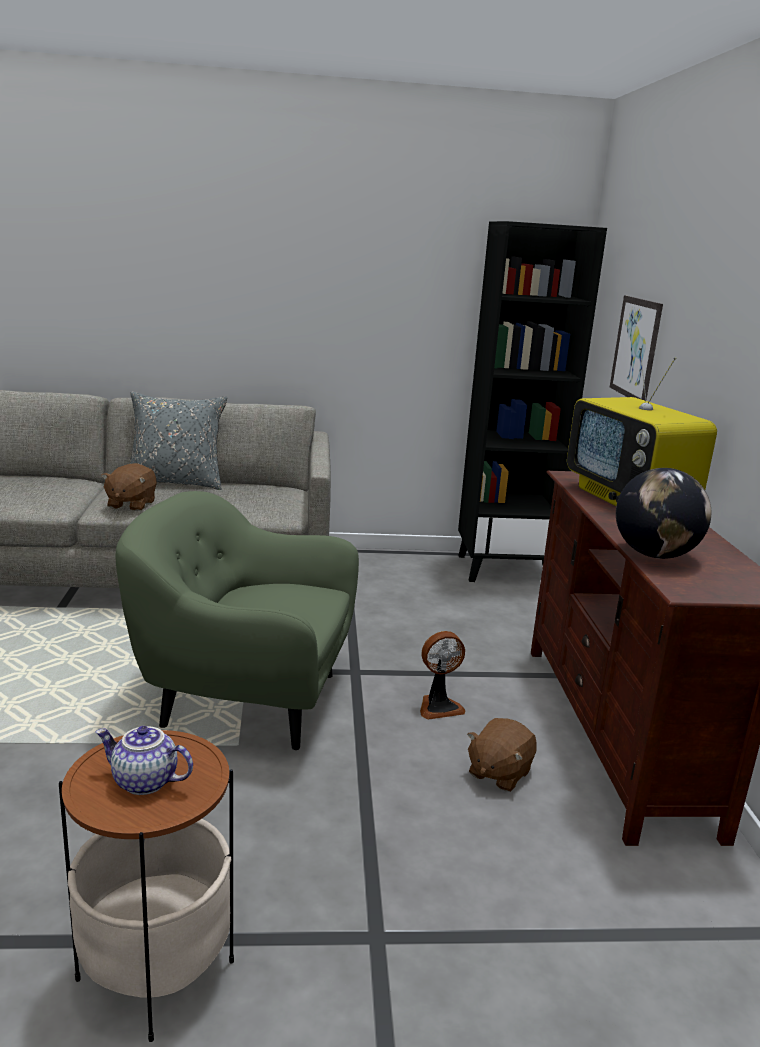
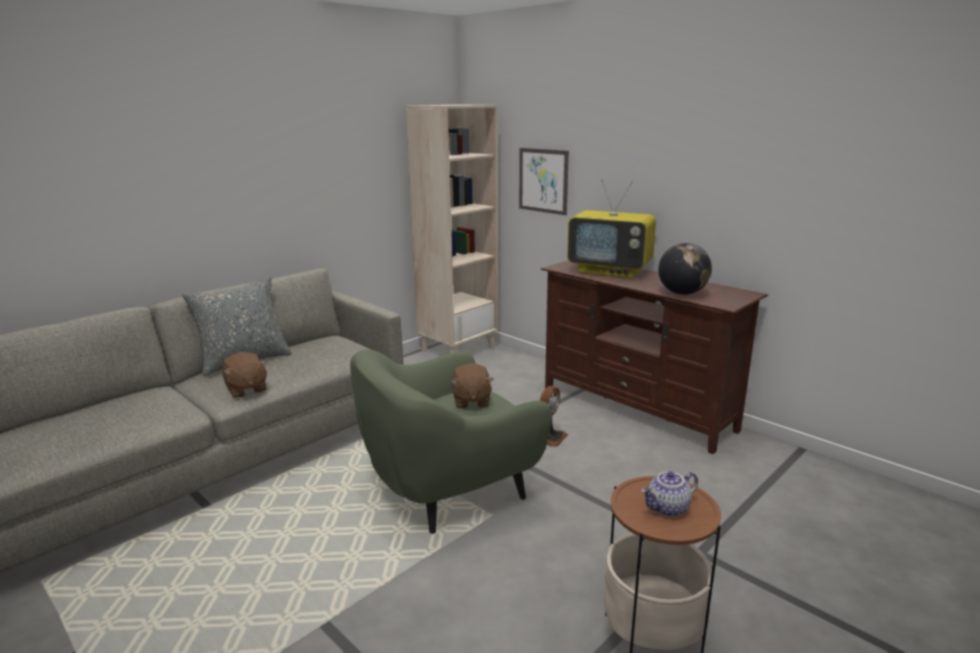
camera: 40 degrees left, 0 degrees up
(498, 773) = (625, 453): brown plush toy -> brown plush toy (471, 401)
(503, 569) = (458, 349): black bookcase -> beige bookcase

